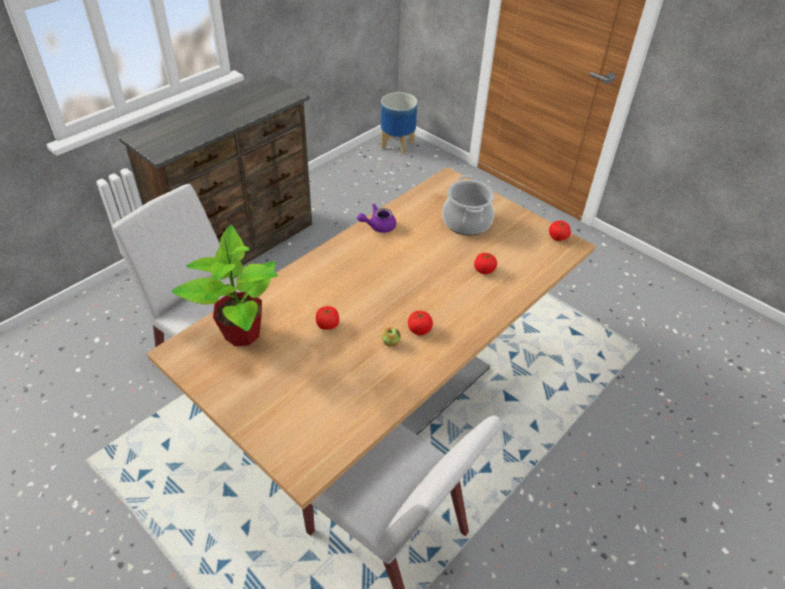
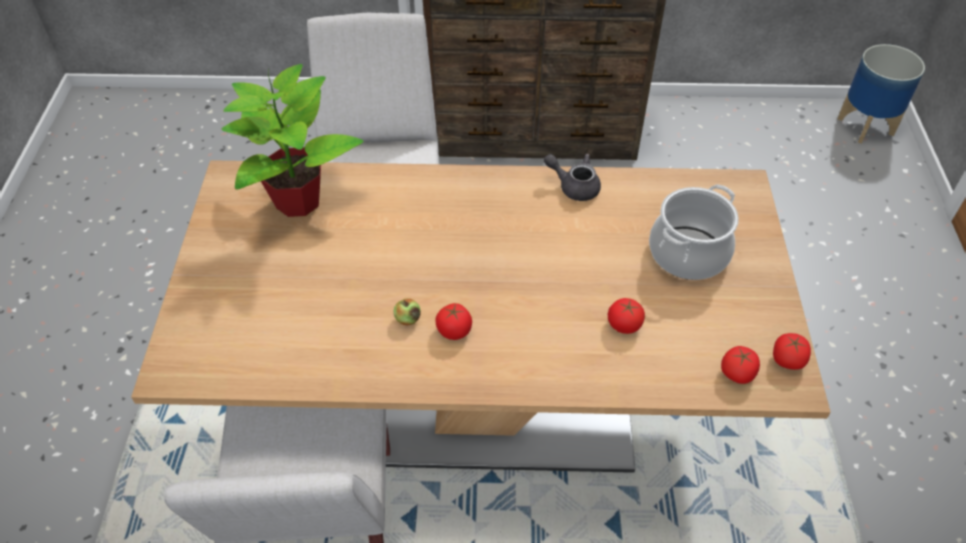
camera: 50 degrees right, 5 degrees up
(327, 325) = (377, 252): tomato -> tomato (737, 373)
(378, 226) = (574, 186): purple teapot -> grey teapot

